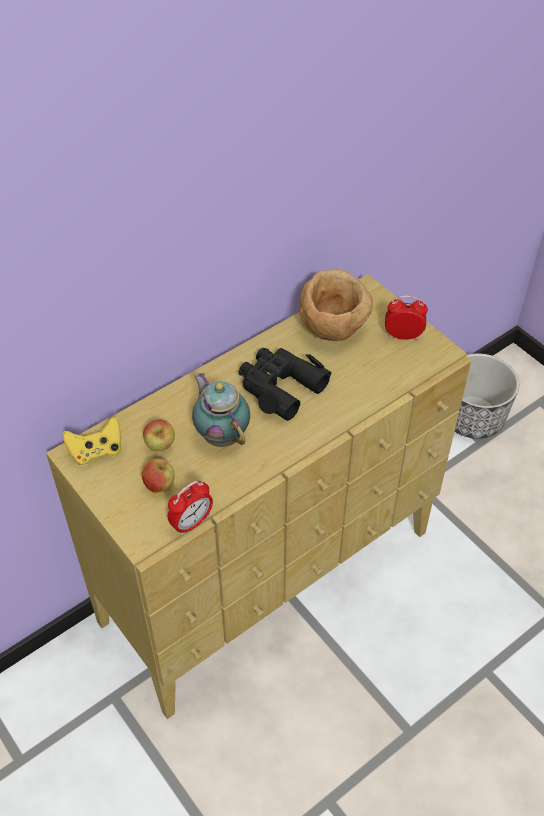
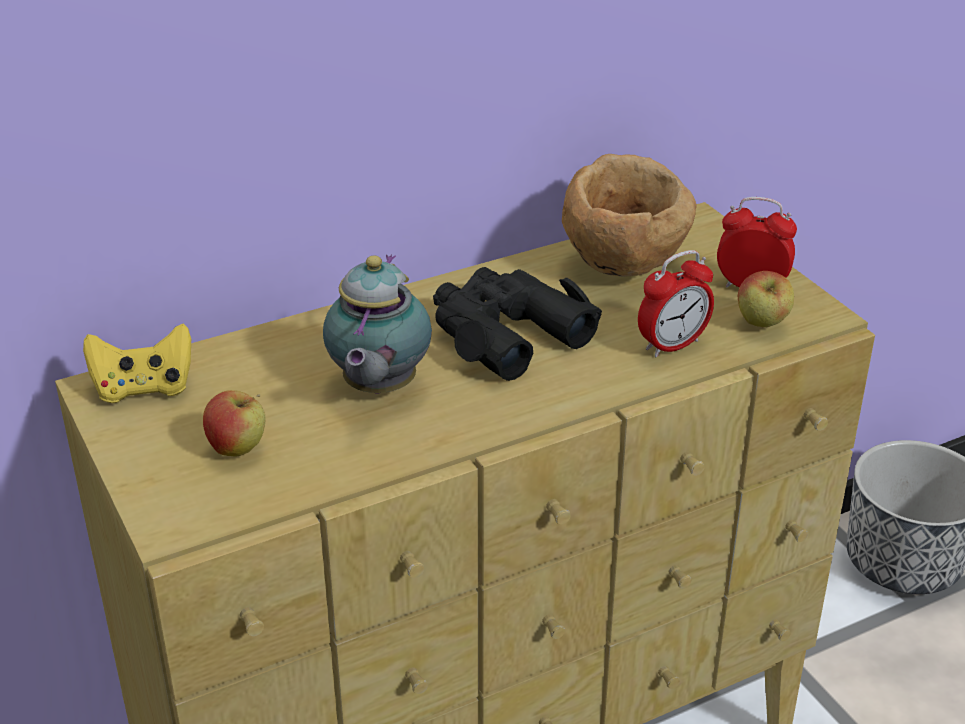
camera: 10 degrees right, 15 degrees down
(160, 446) = (260, 393): apple -> apple (762, 325)
(191, 523) = (276, 511): alarm clock -> alarm clock (672, 345)
(221, 434) = (377, 388): teapot -> teapot turned 150 degrees counterclockwise

